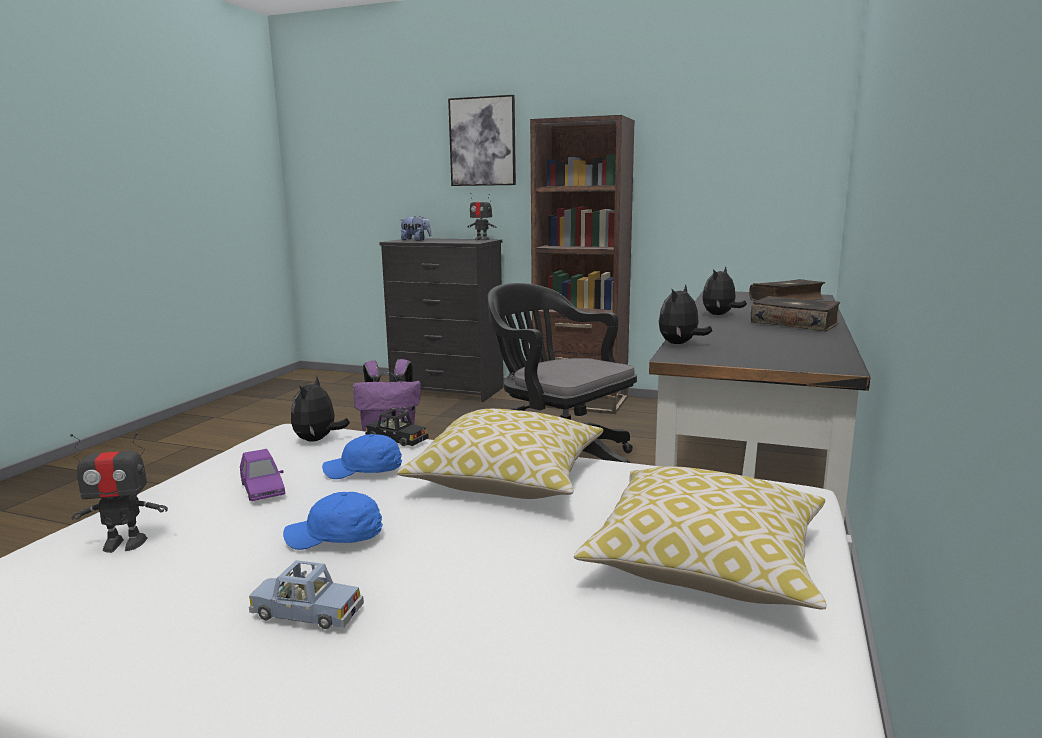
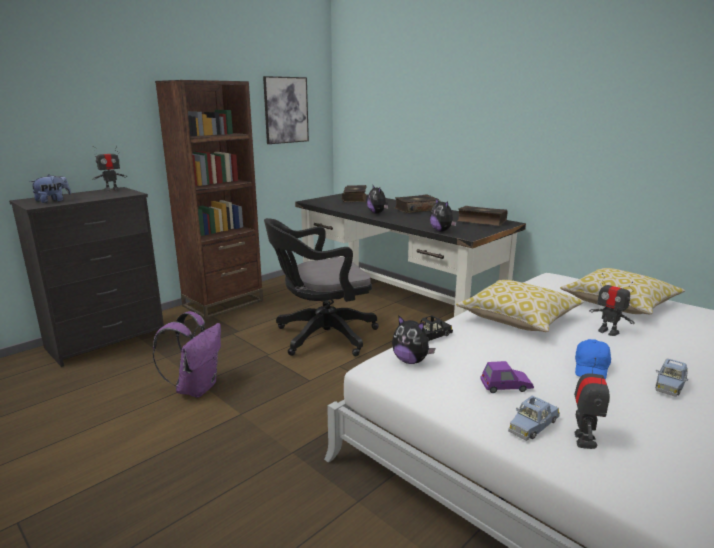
camera: 65 degrees left, 5 degrees up
(162, 513) = (532, 425): none -> blue toy car
(364, 471) = (490, 351): blue cap -> none
(482, 141) = (86, 93): picture -> picture (286, 110)
(514, 550) = (608, 331): none -> toy robot
(800, 354) = (481, 221): none -> book

